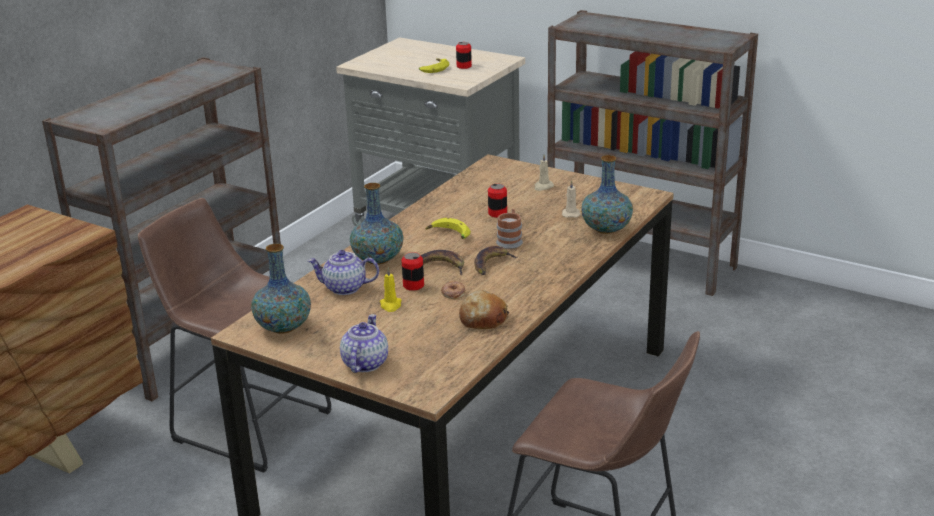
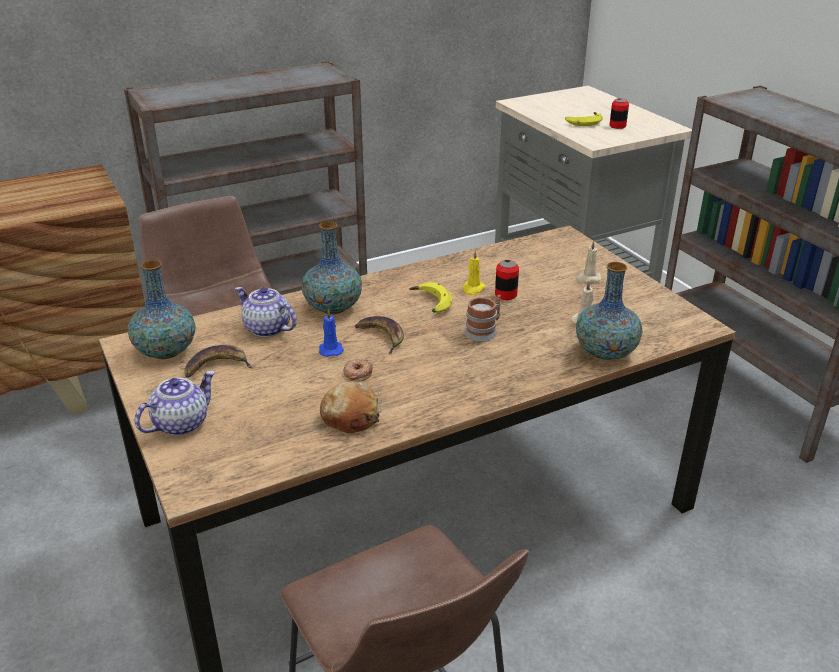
camera: 30 degrees right, 5 degrees up
(390, 305) = (283, 364): yellow candle -> yellow candle (473, 289)
(413, 285) = (330, 349): can -> blue candle
(491, 264) = (434, 352): banana -> banana (217, 366)

